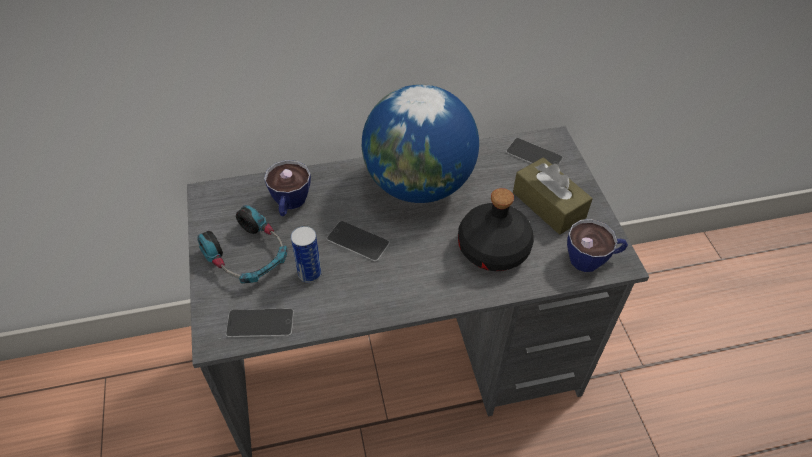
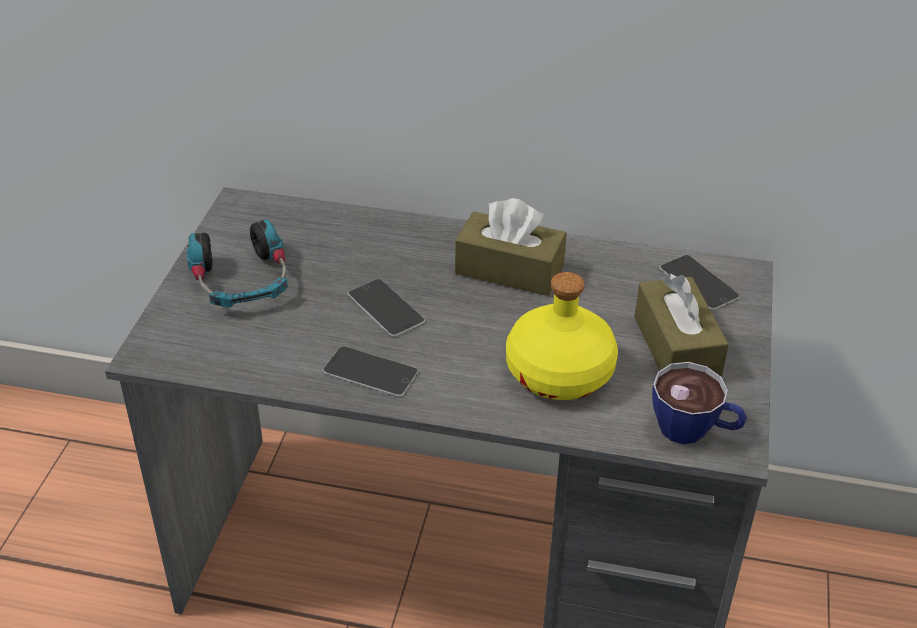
camera: 25 degrees right, 10 degrees down
(260, 323) = (208, 355): phone -> phone (370, 372)
(290, 204) = (329, 243): cup -> none
(310, 274) = (301, 324): can -> none
(418, 184) = (509, 270): globe -> brown tissue box
(493, 249) = (558, 373): black bottle -> yellow bottle

